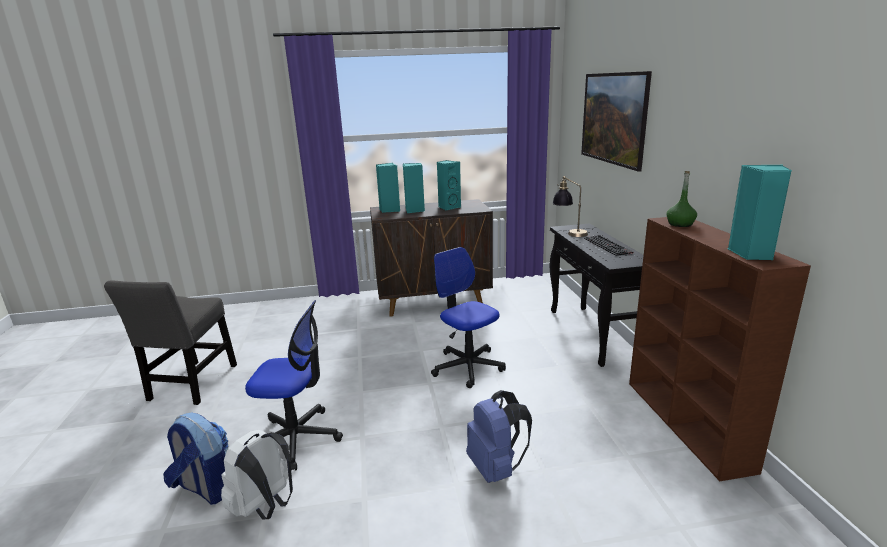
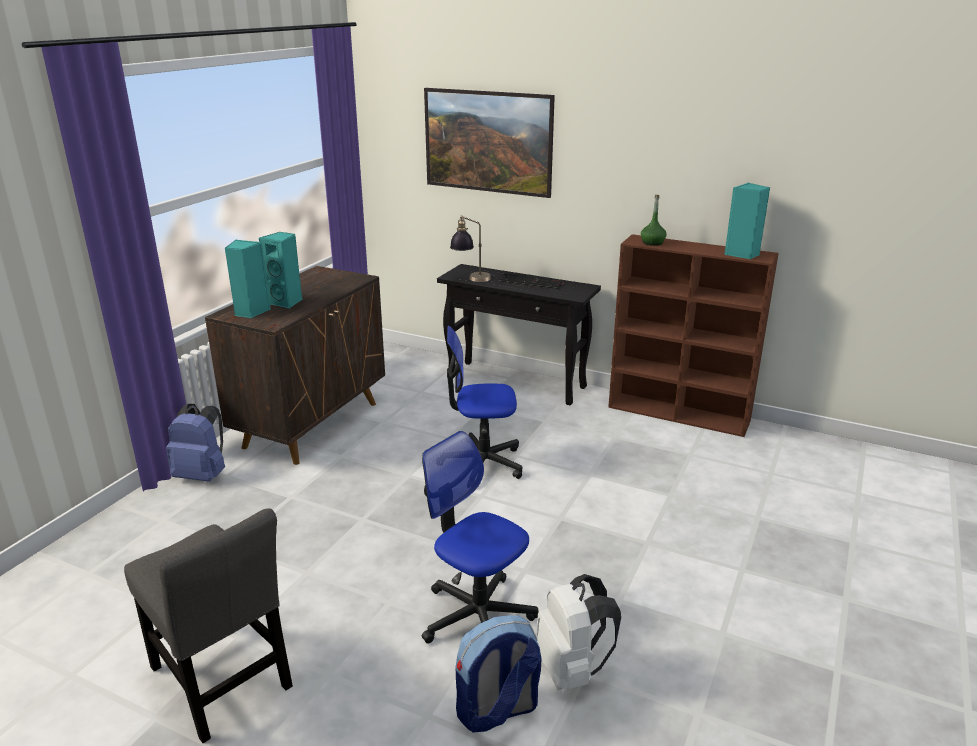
camera: 55 degrees left, 5 degrees up
(297, 438) = (477, 616): office chair -> office chair turned 90 degrees counterclockwise
(448, 207) = (316, 286): turquoise speaker -> none
(496, 468) = (647, 515): blue backpack -> blue backpack (203, 475)

